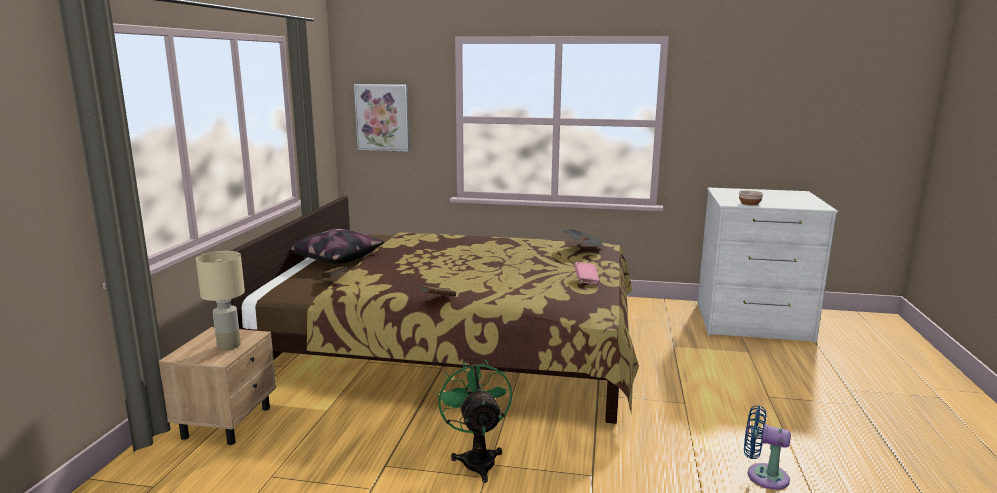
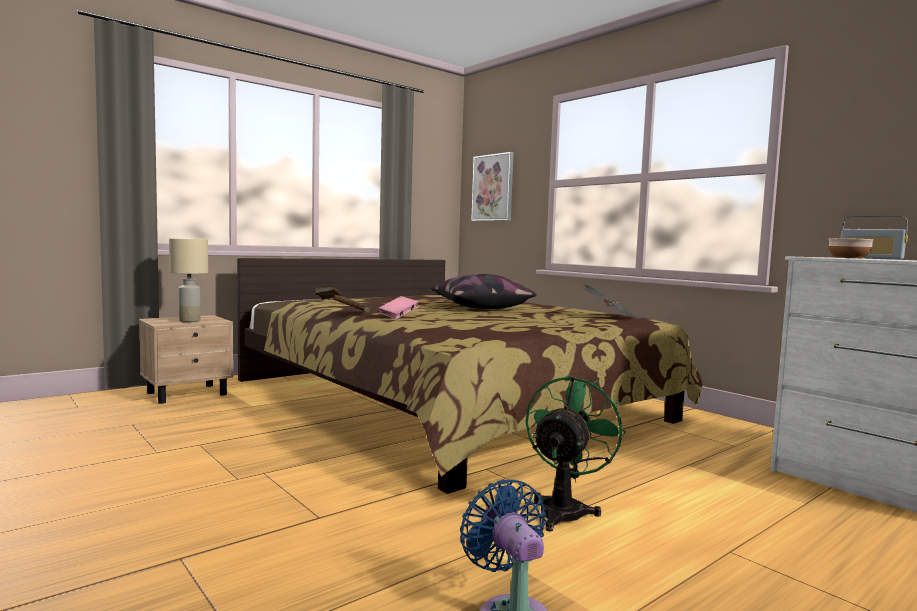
camera: 40 degrees right, 10 degrees down
(335, 259) = (373, 297): pillow -> pillow (480, 307)
(477, 458) = (265, 466): green fan -> green fan (565, 509)
(586, 280) = (529, 326): pink book -> pink book (398, 316)
(730, 190) = (871, 258): none -> radio

